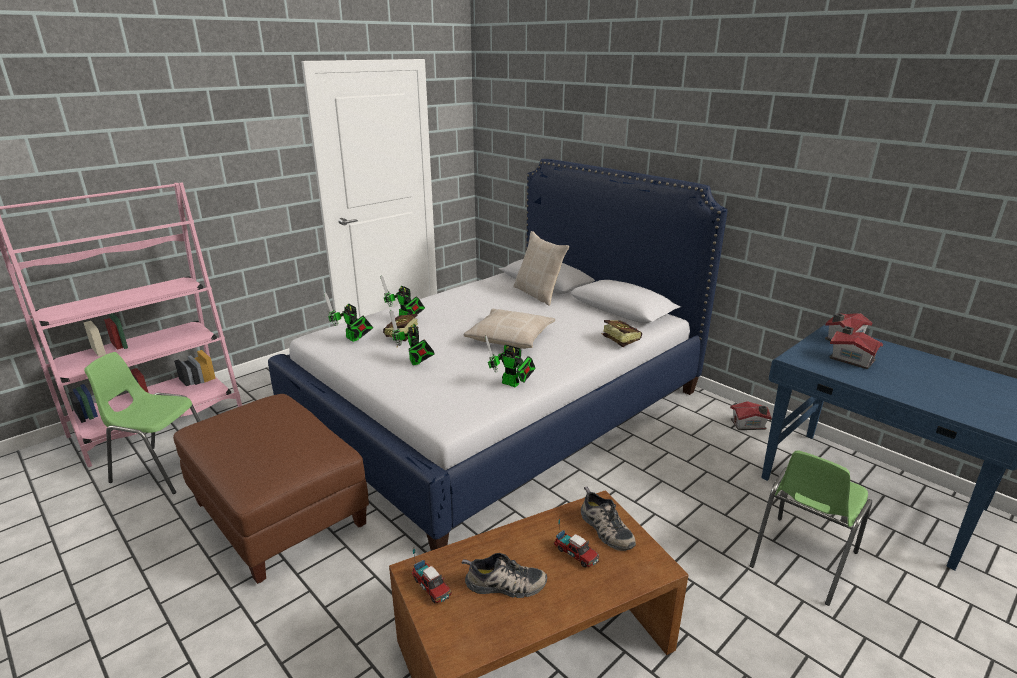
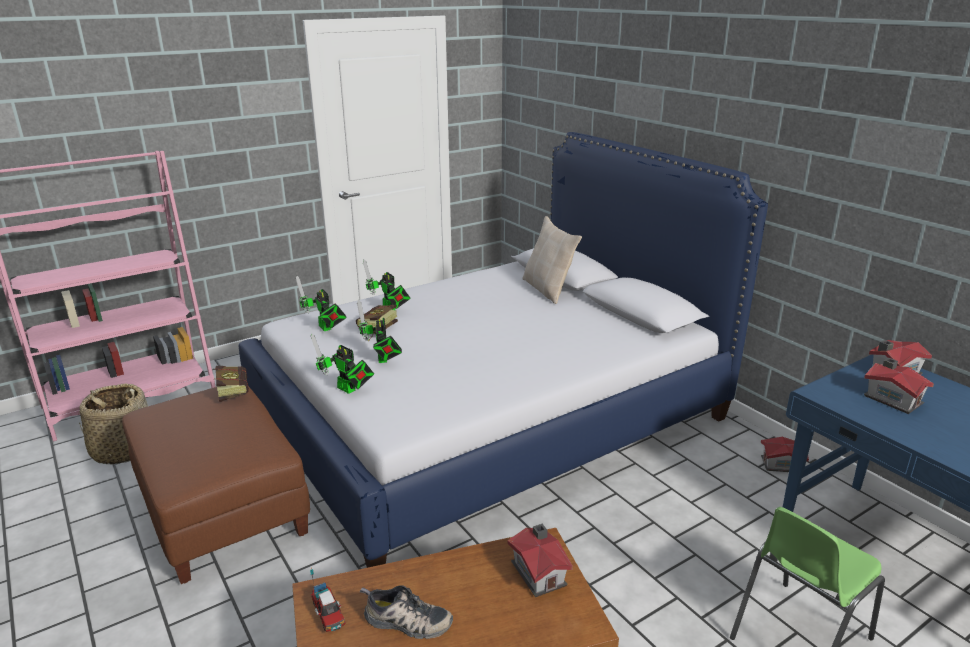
camera: 10 degrees right, 0 degrees up
(163, 468) = (123, 450): green chair -> basket
(510, 337) = (498, 338): beige pillow -> none
(513, 384) = (480, 394): toy robot -> toy robot (348, 390)
(576, 554) = (497, 598): toy truck -> none
(604, 529) = (539, 572): shoe -> toy house
(618, 340) = (621, 351): book -> book (233, 391)

